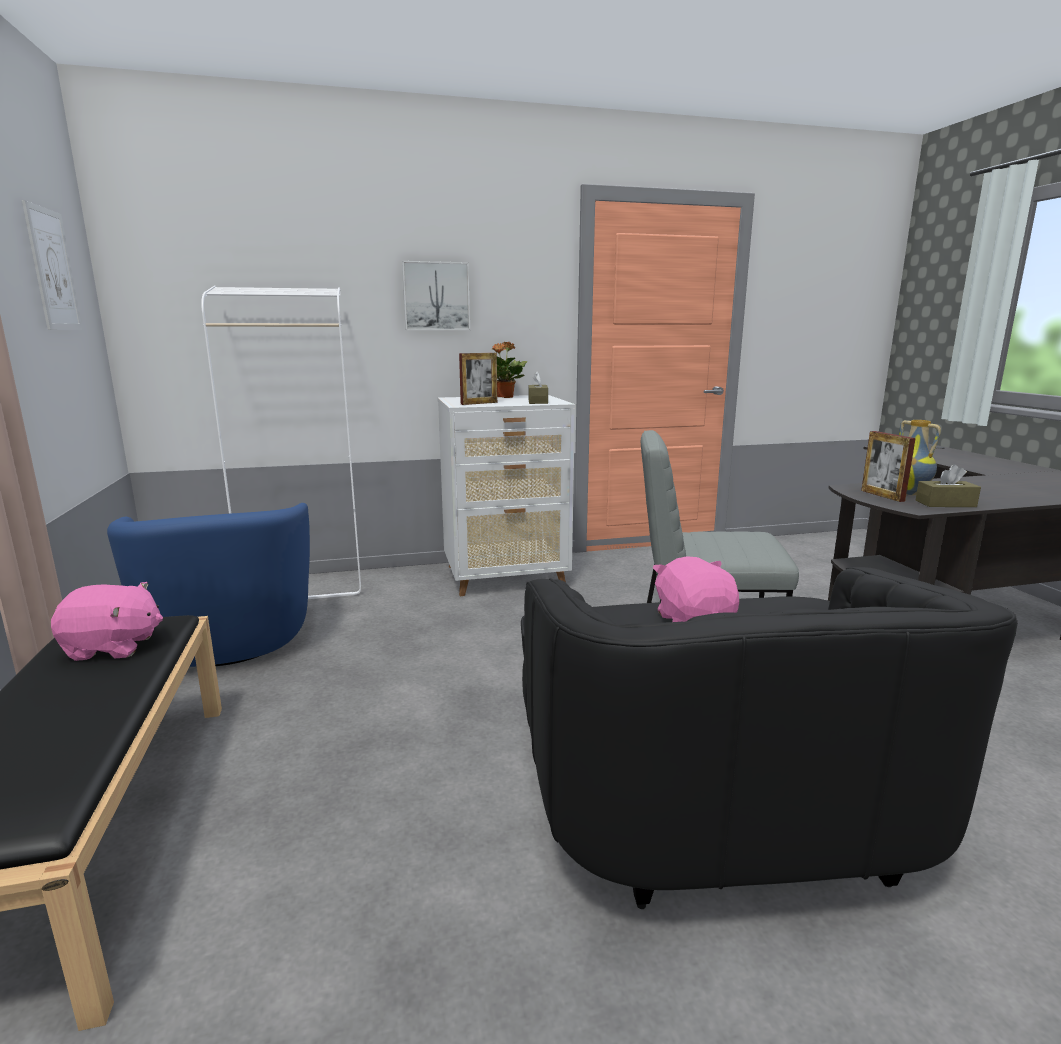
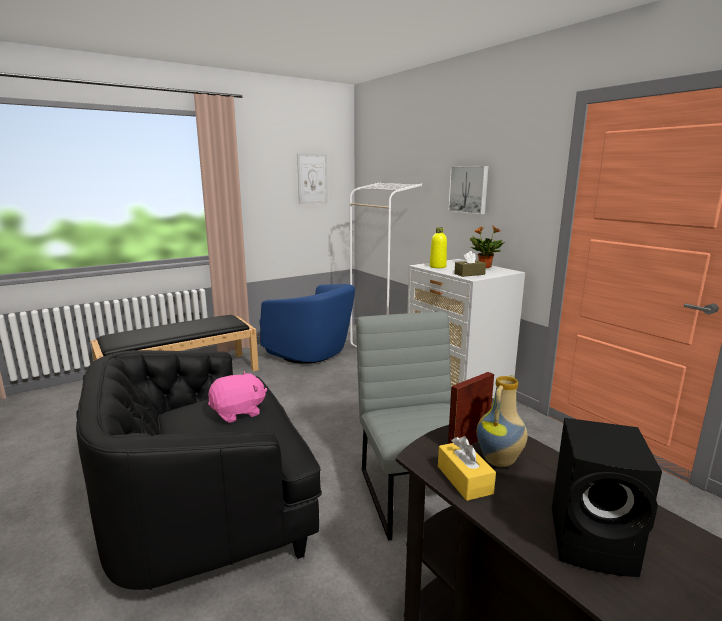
camera: 70 degrees right, 0 degrees up
(113, 647) = (212, 323): pink plush toy -> none
(230, 645) = (311, 354): blue armchair -> blue armchair turned 105 degrees counterclockwise
(479, 403) = (437, 266): picture frame -> yellow bottle
(945, 504) = (464, 479): brown tissue box -> yellow tissue box
(1002, 492) = (595, 542): none -> black speaker

